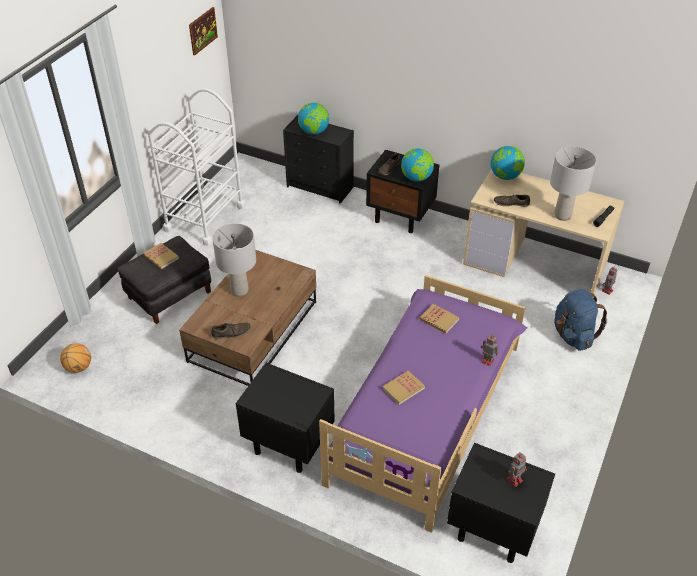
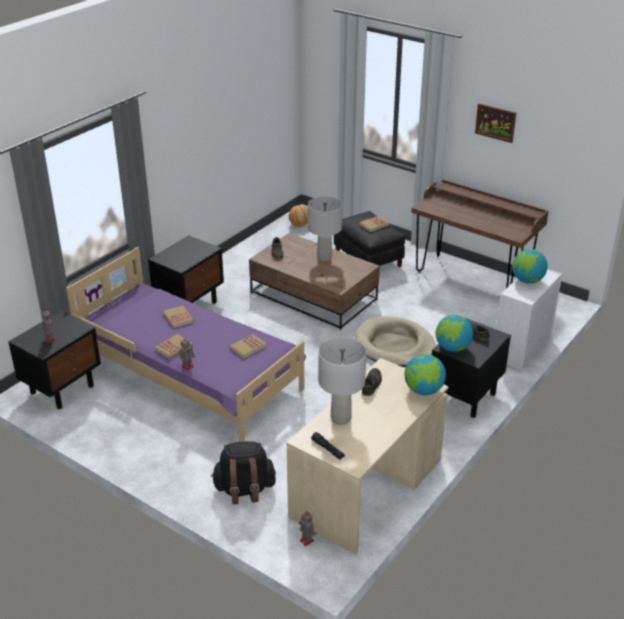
camera: 100 degrees right, 10 degrees down
(202, 30) = (576, 144): picture -> picture (495, 122)
(205, 218) = (471, 278): white cart -> brown desk
(320, 187) = (521, 348): black dresser -> white dresser
(335, 262) = (394, 346): none -> beige dog bed
(460, 379) = (173, 348): none -> book
(573, 336) = (244, 490): blue backpack -> black backpack

